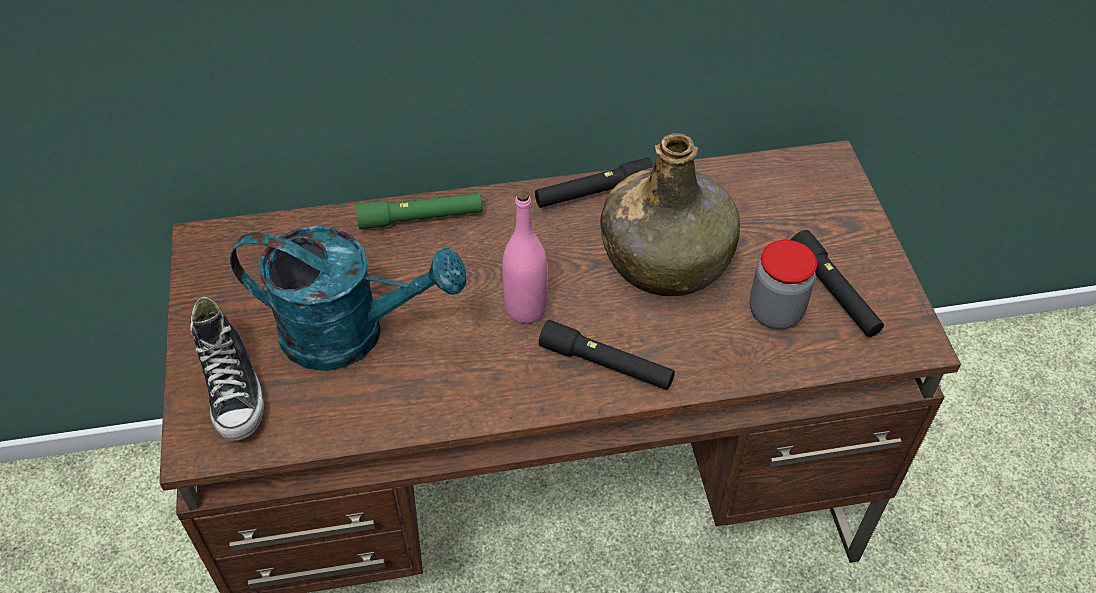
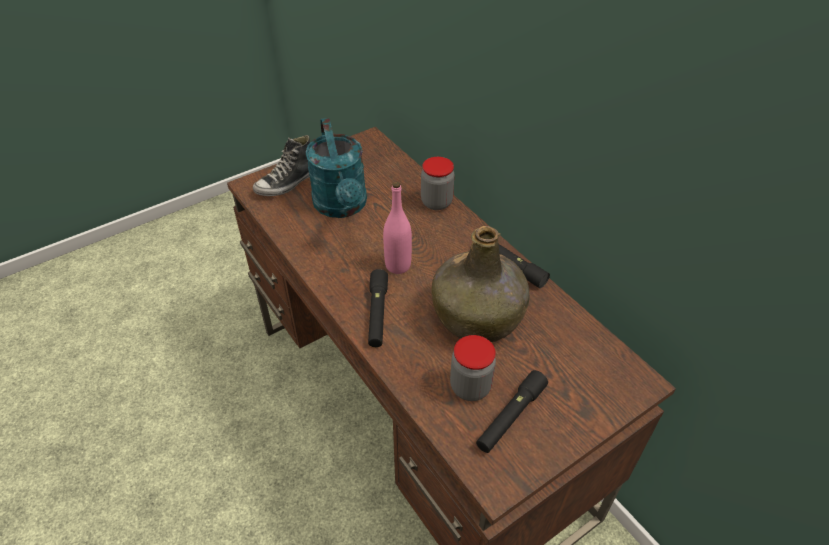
camera: 65 degrees right, 5 degrees down
(421, 218) = (436, 202): green flashlight -> jar

